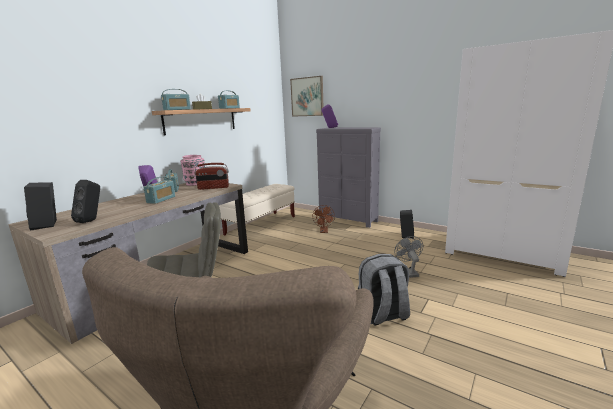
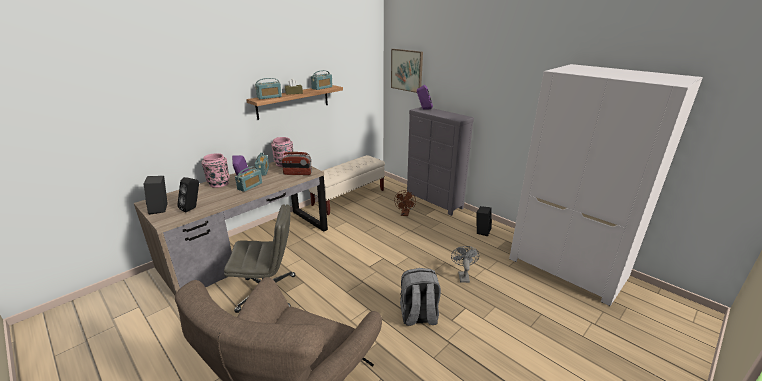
camera: 10 degrees right, 10 degrees up
(122, 201) = (218, 183): none -> pink vase

